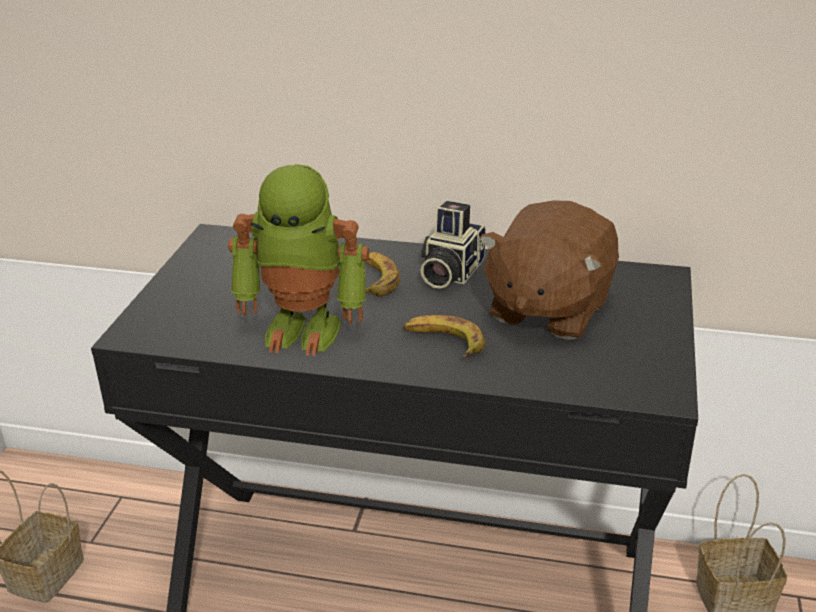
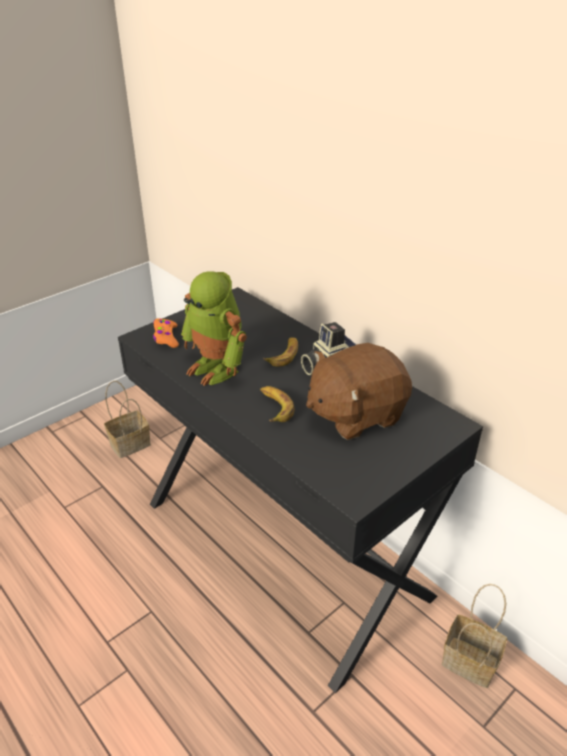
camera: 35 degrees right, 5 degrees up
(175, 320) = (166, 337): none -> orange game controller

